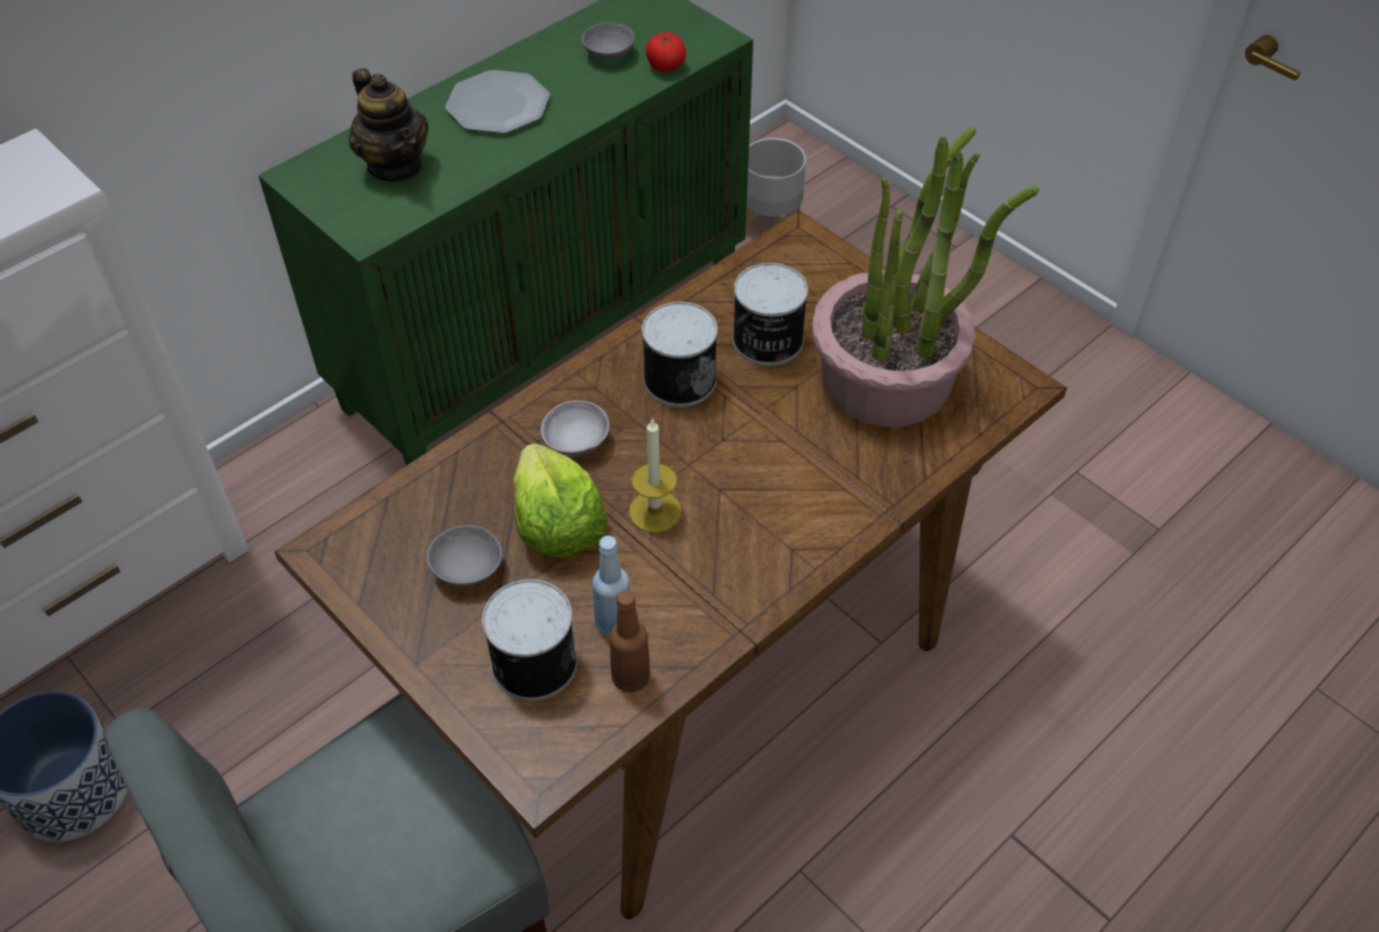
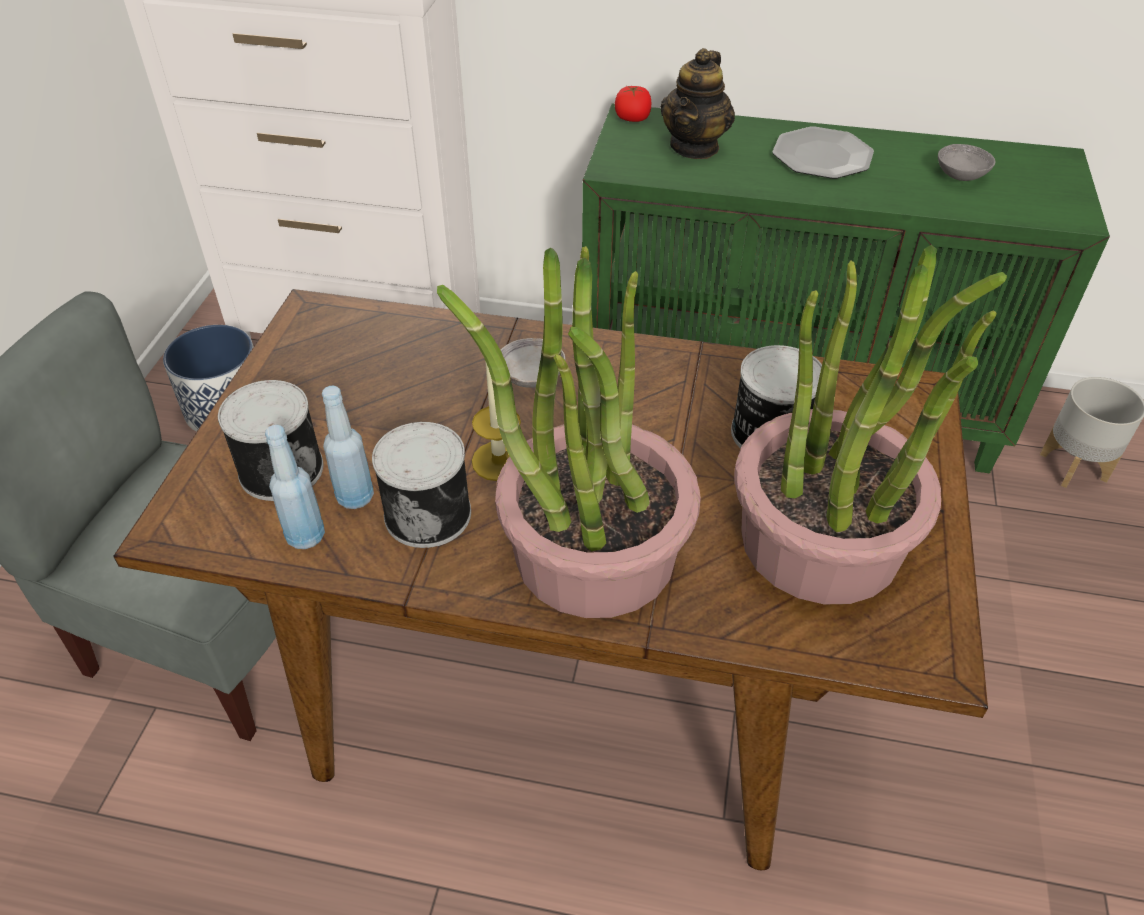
camera: 55 degrees right, 5 degrees down
(467, 569) = (348, 386): grey bowl -> none
(557, 525) = (433, 411): lettuce -> none
(630, 678) = (305, 536): brown bottle -> blue bottle
(665, 66) = (994, 208): tomato -> tomato (632, 119)
(678, 378) = (662, 400): can -> can (429, 512)
(797, 505) = (593, 553): none -> potted plant

